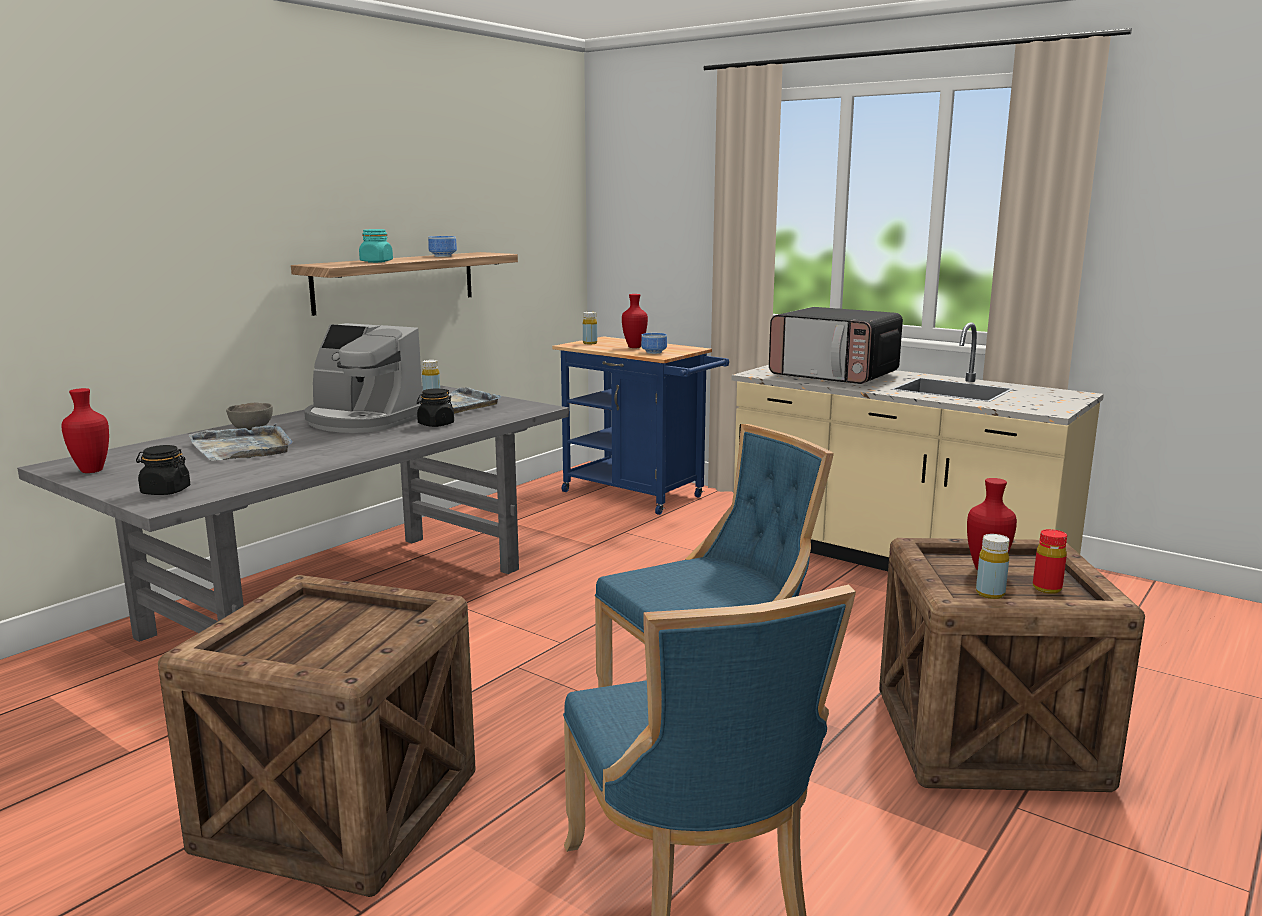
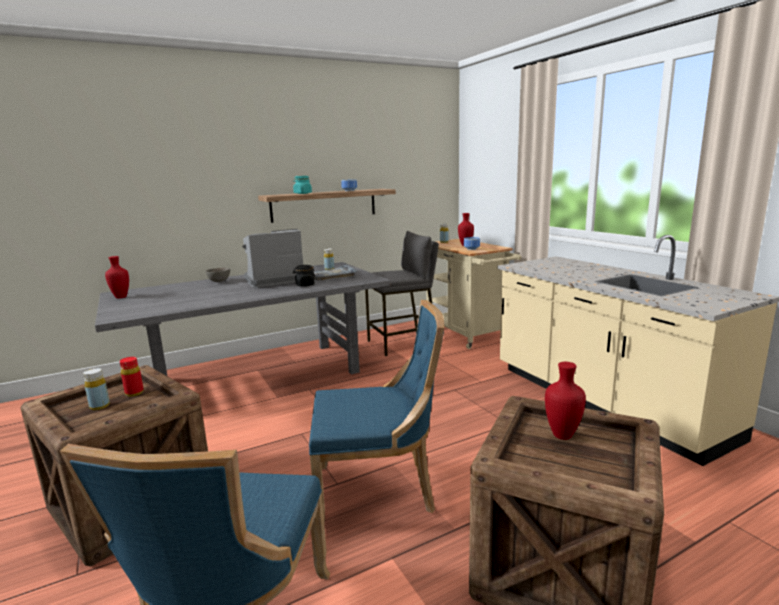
camera: 25 degrees right, 0 degrees up
(165, 491) = (127, 311): black jar -> none
(243, 447) = (198, 291): grey tray -> none
(362, 420) = (274, 280): coffee machine -> coffee machine turned 105 degrees clockwise
(547, 518) = (402, 343): none -> grey stool
(640, 495) = (468, 335): blue cart -> beige cart
(834, 375) = (567, 269): microwave -> none
(990, 594) = (540, 459): yellow bottle -> yellow bottle (100, 406)
(1047, 588) = (596, 464): red bottle -> red bottle (134, 393)

